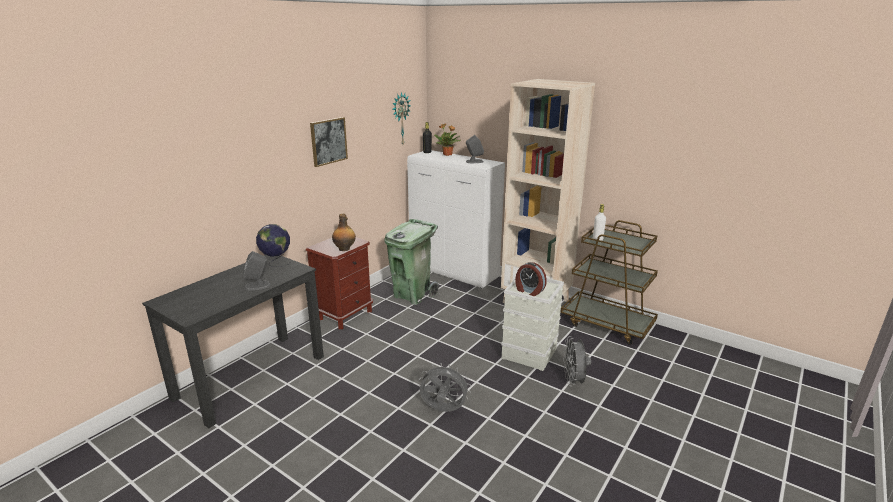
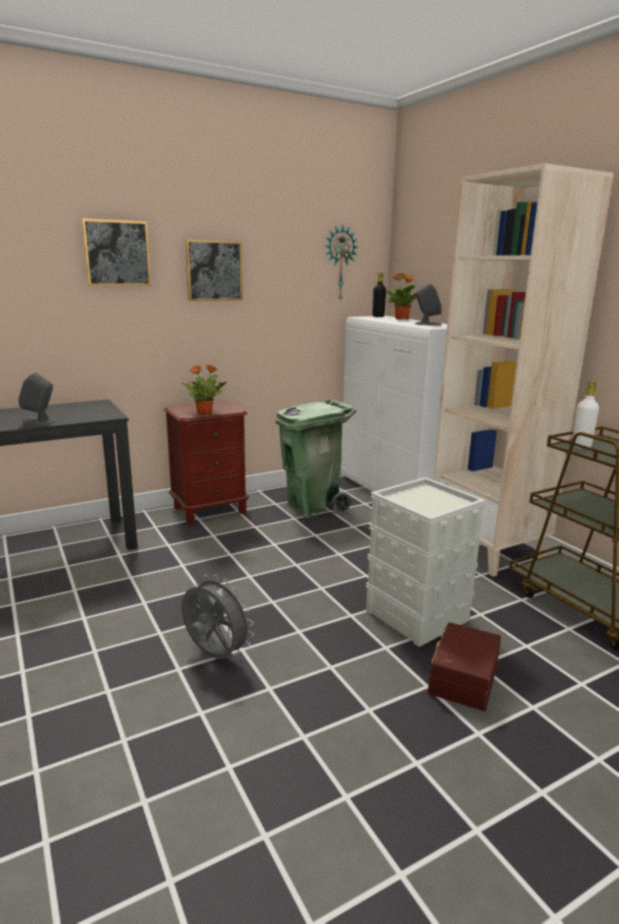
camera: 25 degrees right, 5 degrees down
(268, 142) = (117, 253): none -> picture
(276, 263) = (95, 407): globe -> none
(344, 249) = (205, 413): bottle -> potted plant
(529, 291) = (414, 502): alarm clock -> none
(573, 381) = (461, 678): grey fan -> brown storage box

